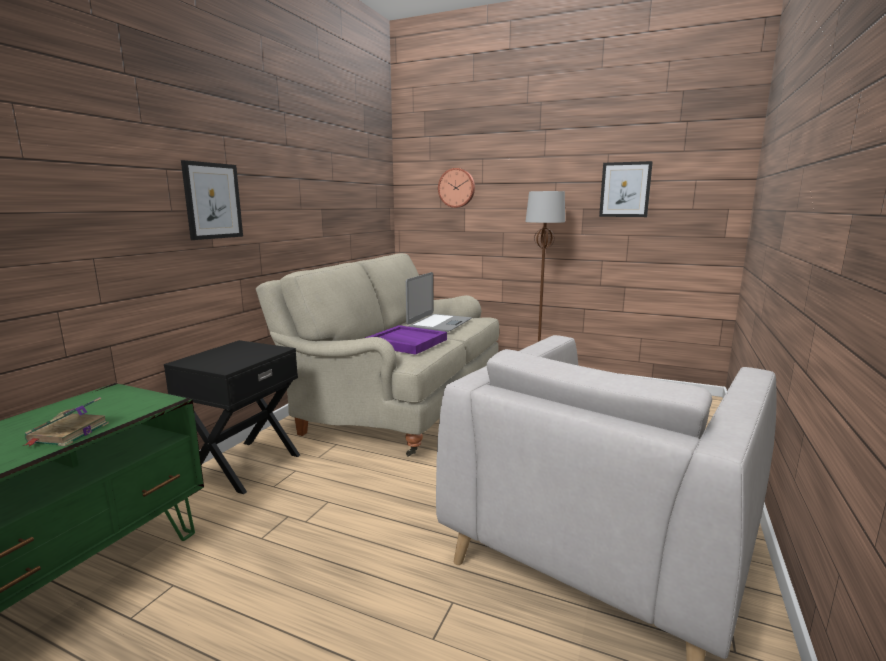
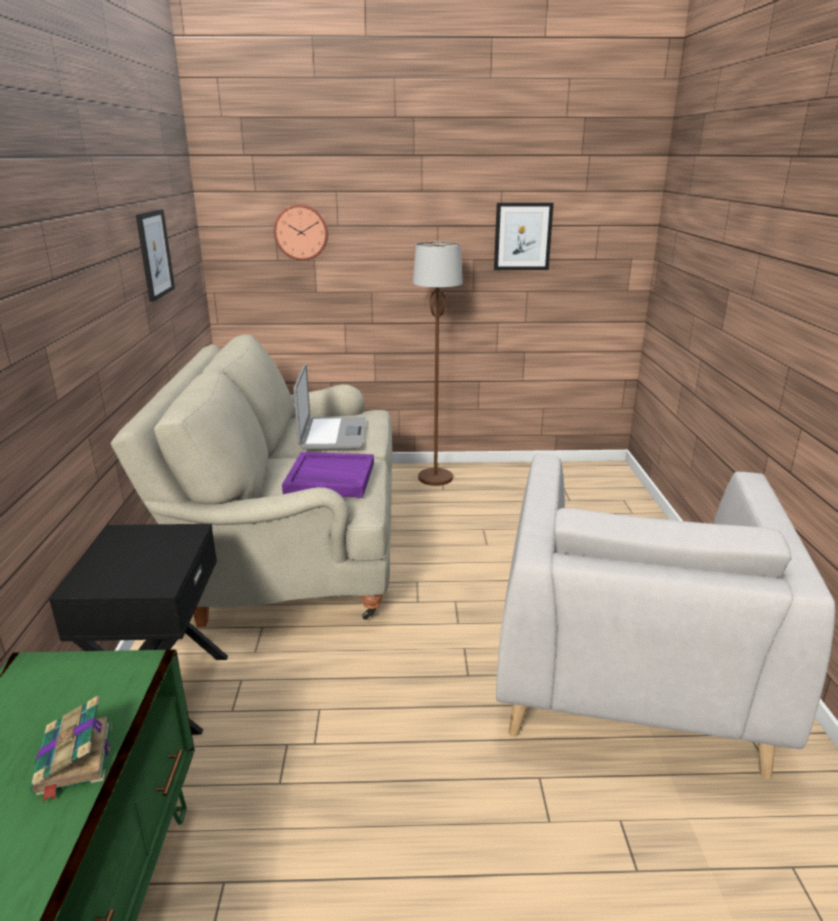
camera: 25 degrees left, 10 degrees up
(212, 201) = (49, 331): picture -> picture (154, 254)

